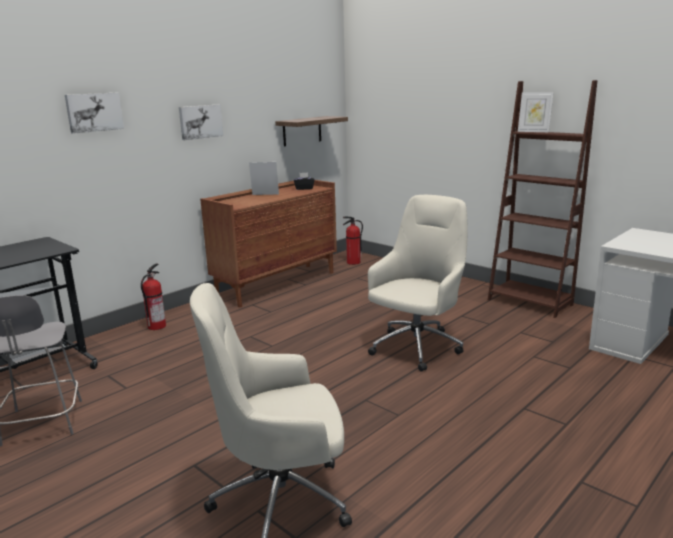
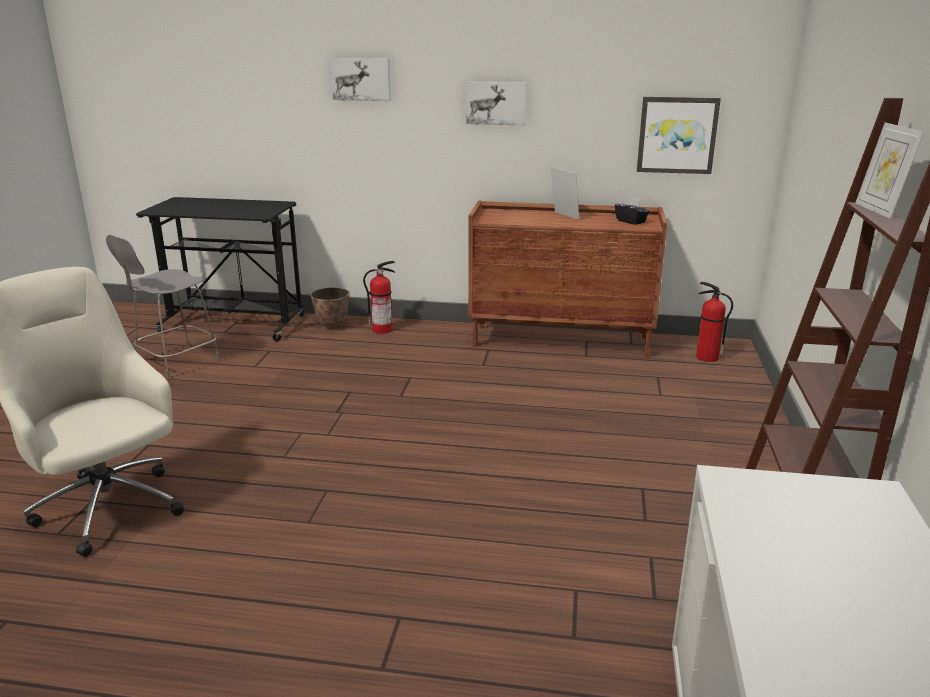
camera: 55 degrees right, 5 degrees up
(112, 341) = (332, 326): none -> planter
(302, 131) = (677, 135): shelf -> picture
(417, 348) = (493, 483): beige office chair -> none

